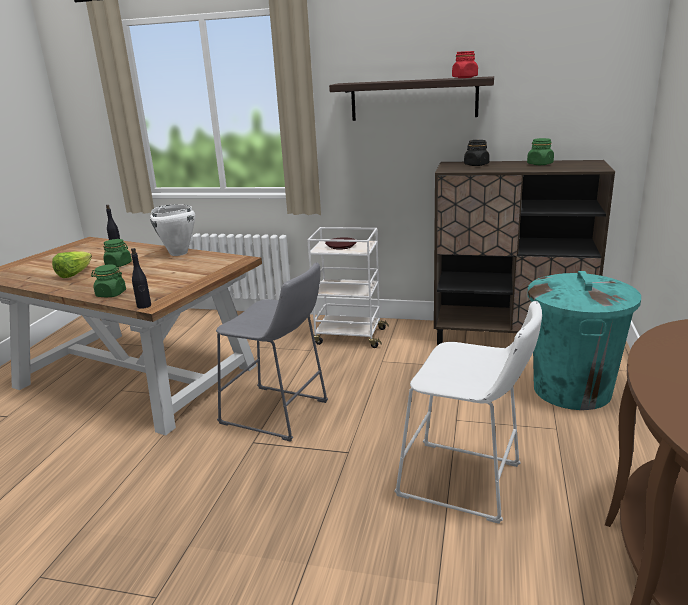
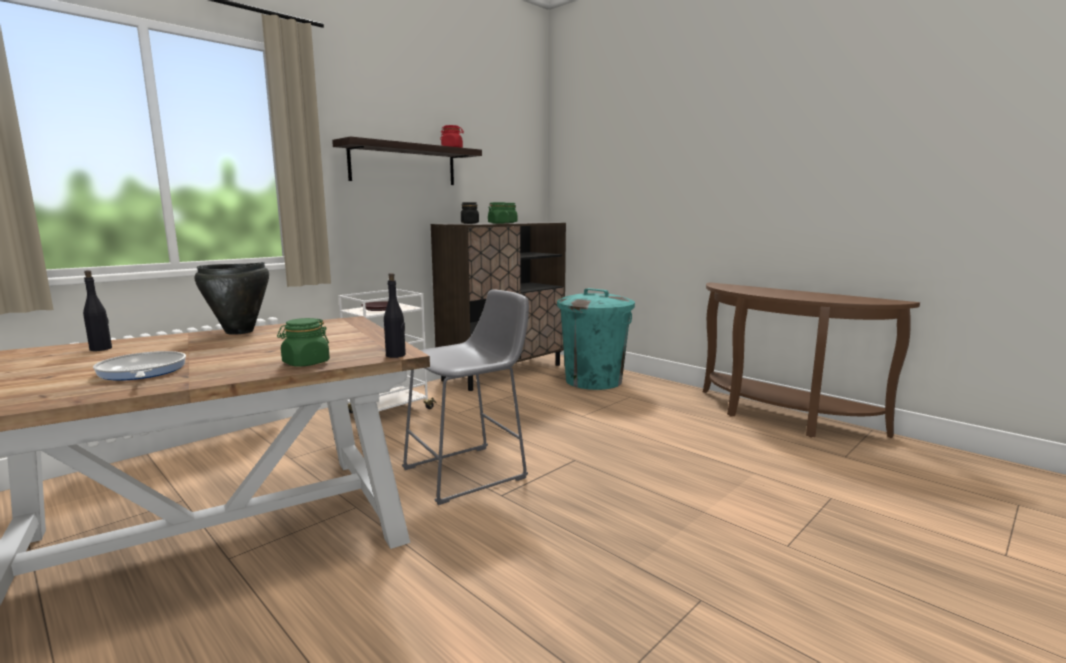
camera: 60 degrees left, 10 degrees down
(74, 274) = (141, 372): lettuce -> frying pan
(119, 264) = (185, 352): green jar -> green jar (498, 223)
(178, 253) = (240, 332): white cooking pot -> black cooking pot
(466, 482) = (658, 435): white stool -> none

